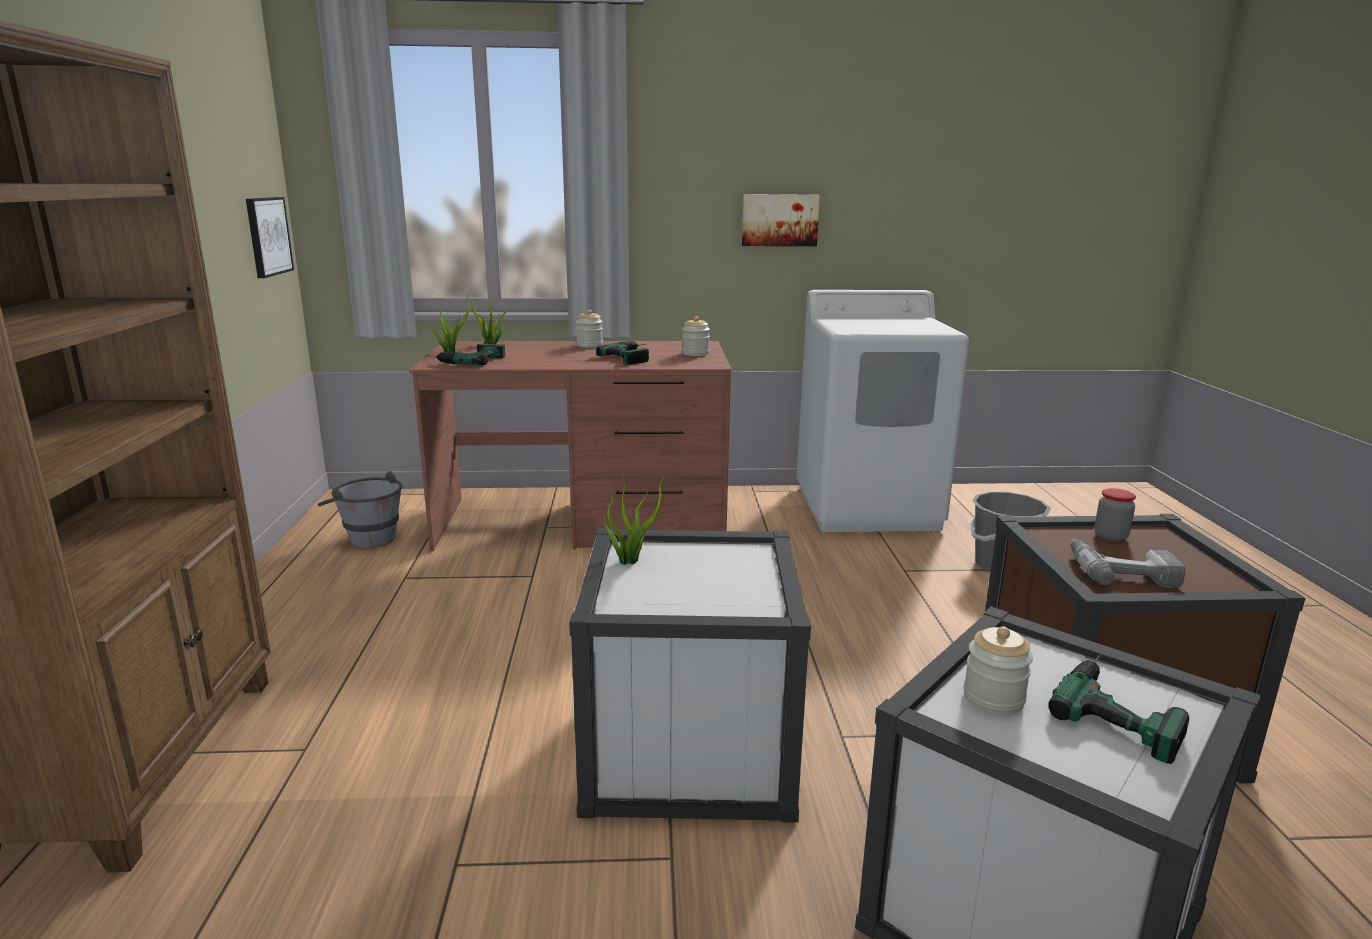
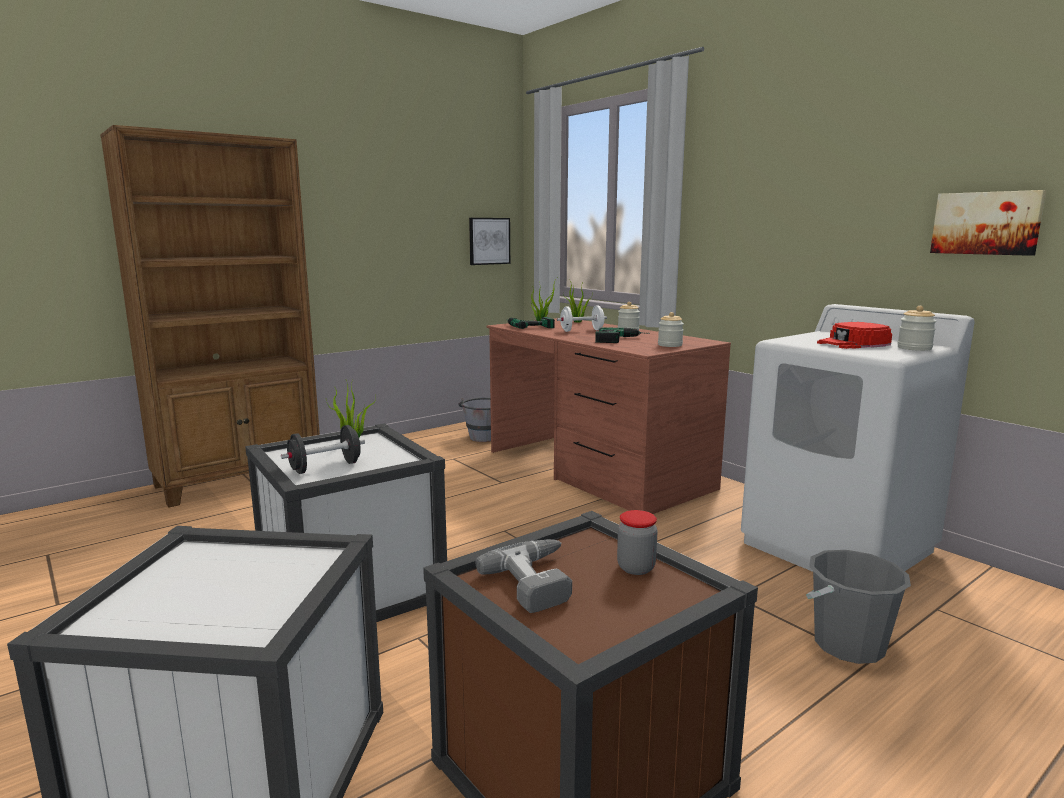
camera: 55 degrees right, 5 degrees down
(549, 354) = (581, 330): none -> white dumbbell
(720, 593) = (325, 467): none -> black dumbbell
(779, 220) = (815, 232): picture -> picture (986, 223)
(889, 325) = (853, 343): none -> red cap
(993, 698) = (221, 561): jar -> jar (914, 348)
(1122, 708) = (230, 608): power drill -> none

